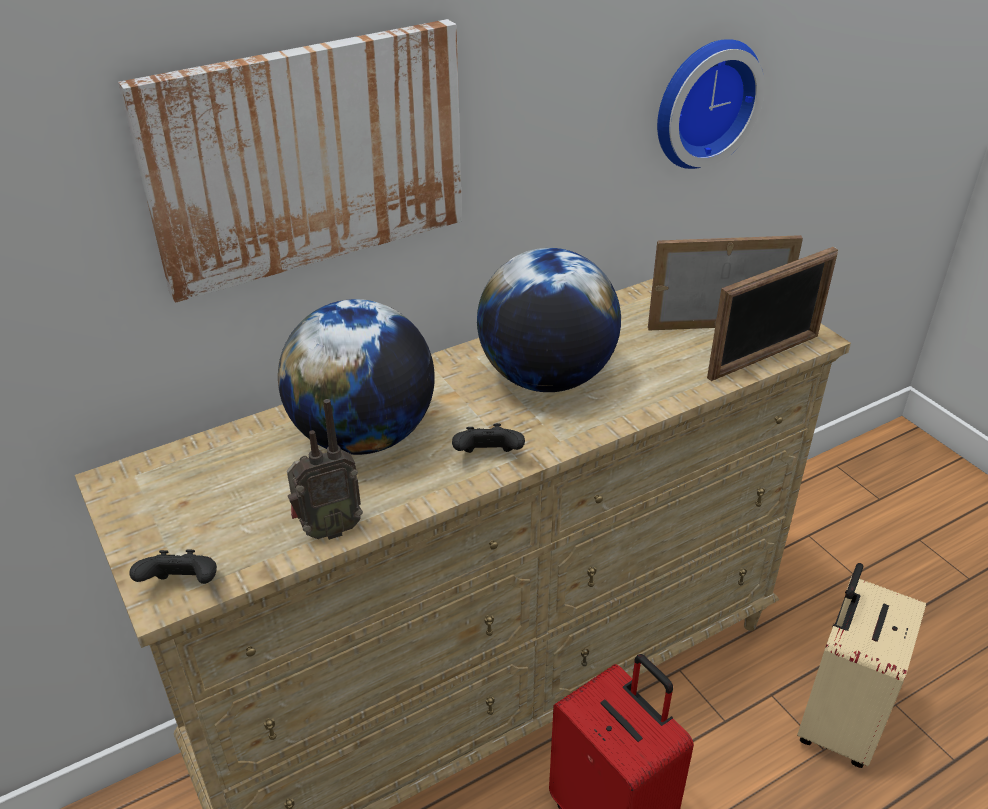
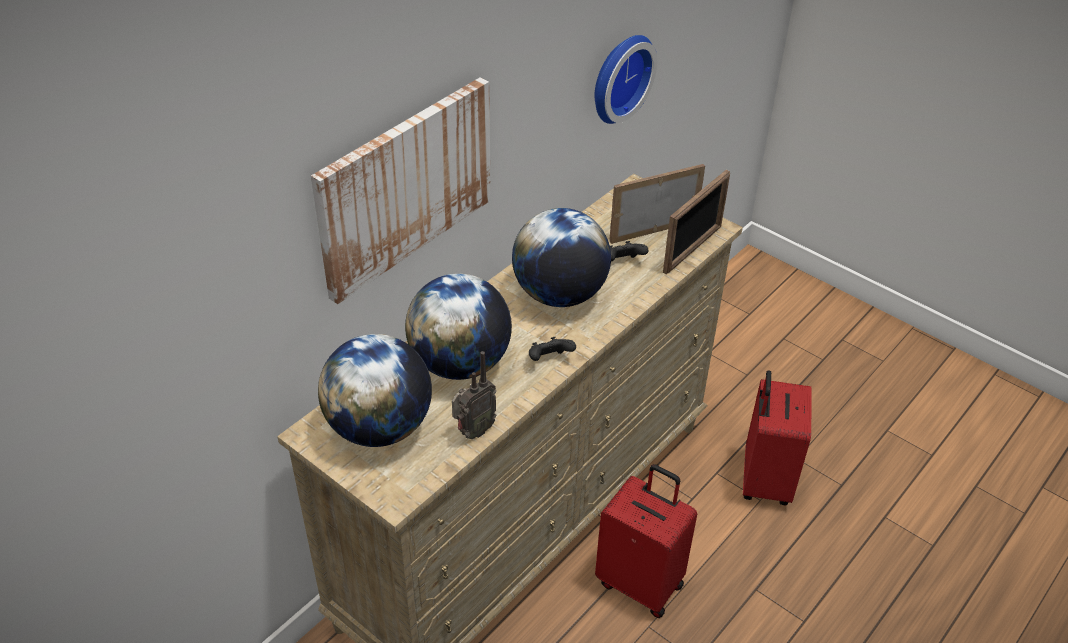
camera: 20 degrees left, 5 degrees up
(183, 586) = (403, 489): black game controller -> black game controller (623, 262)
(208, 493) = (380, 427): none -> globe
(837, 722) = (763, 480): beige suitcase -> red suitcase

